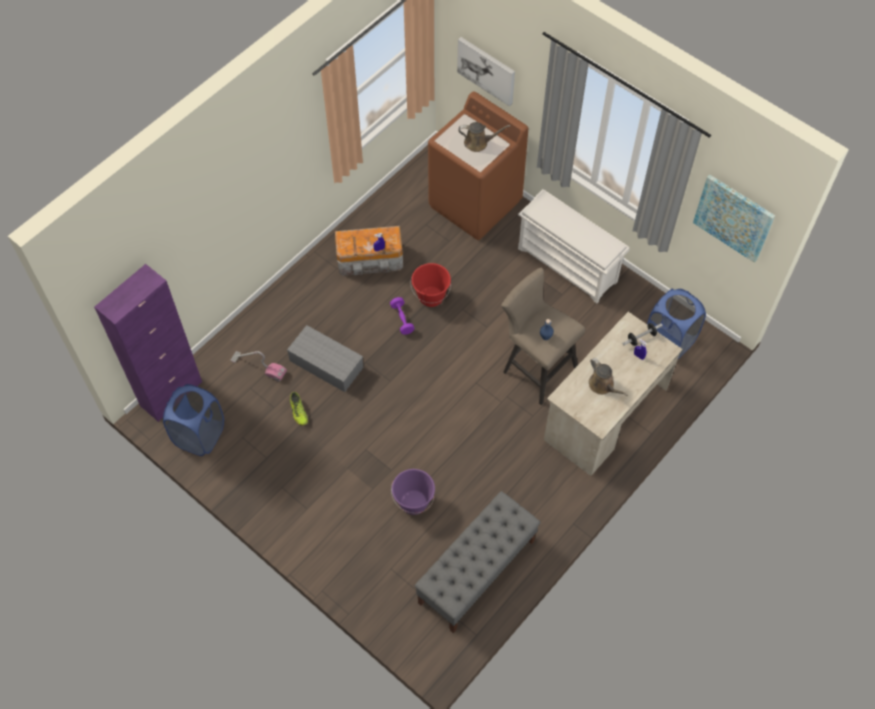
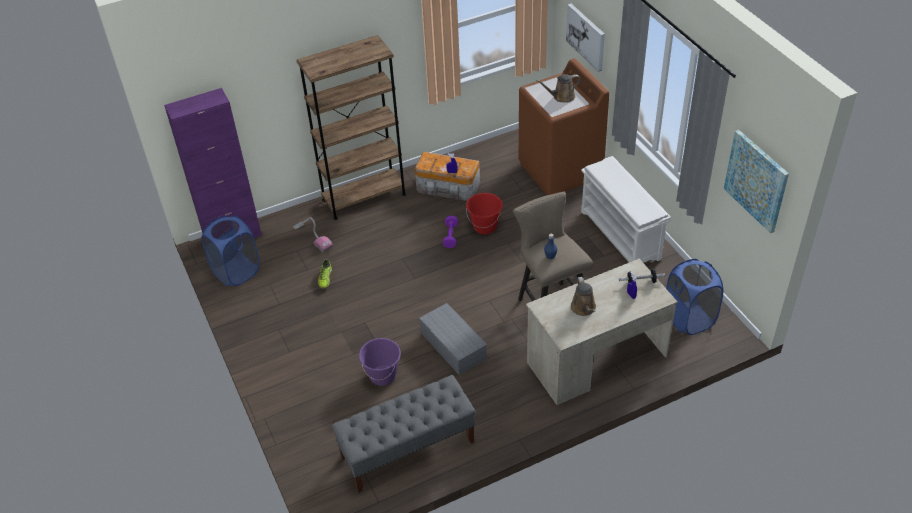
camera: 25 degrees right, 15 degrees down
(287, 299) = (364, 197): none -> brown bookcase
(325, 364) = (367, 250): grey storage box -> grey storage box (452, 345)
(478, 143) = (561, 97): brown watering can -> brown watering can turned 135 degrees clockwise

